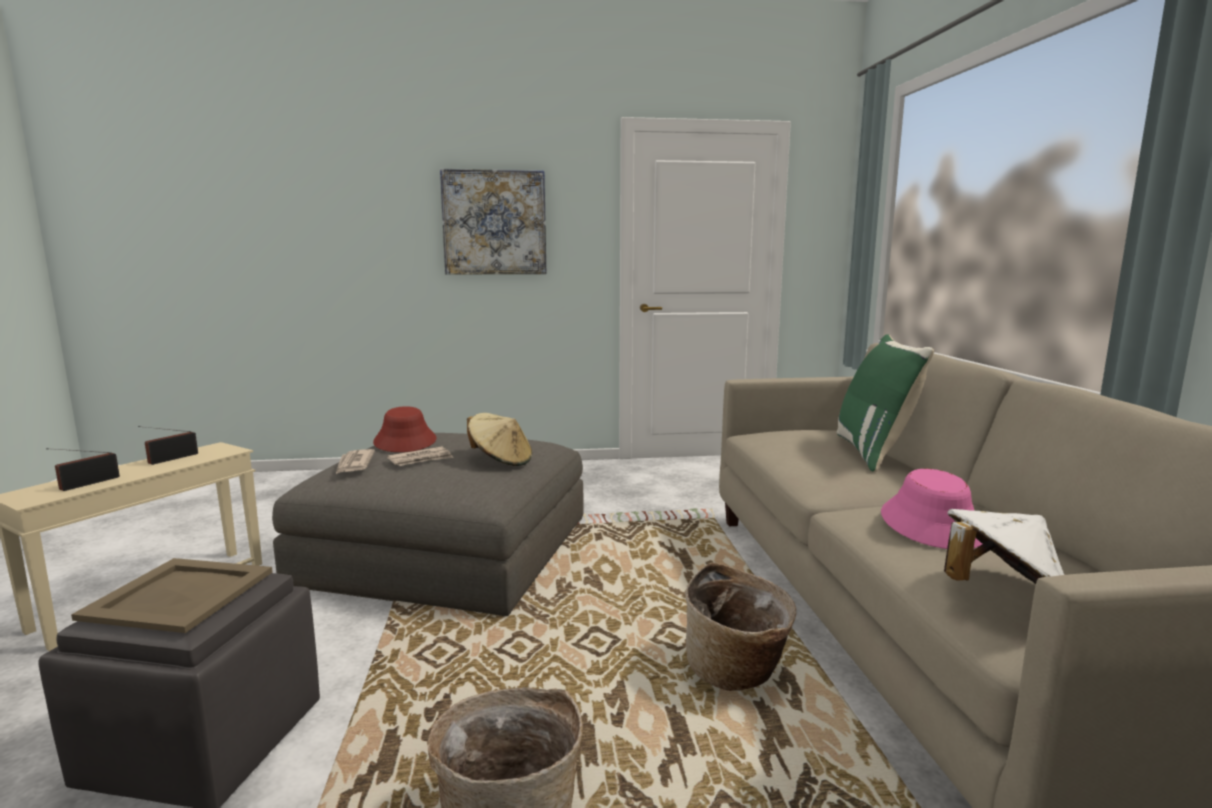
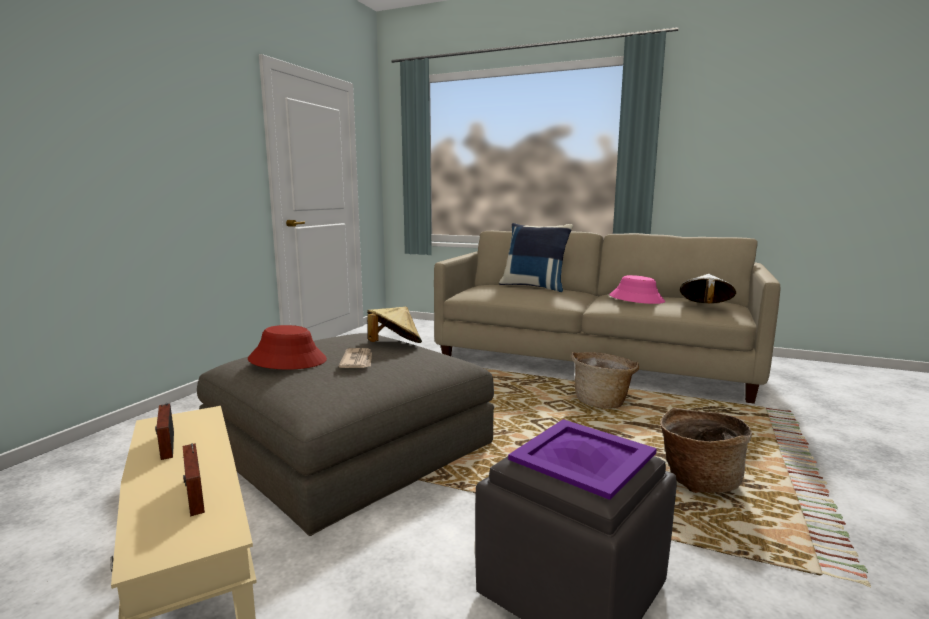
camera: 60 degrees left, 0 degrees up
(181, 594) = (582, 455): beige tray -> purple tray
(354, 464) = (321, 382): newspaper -> none
(494, 222) = (168, 138): picture -> none
(875, 453) = (534, 287): green pillow -> blue pillow

